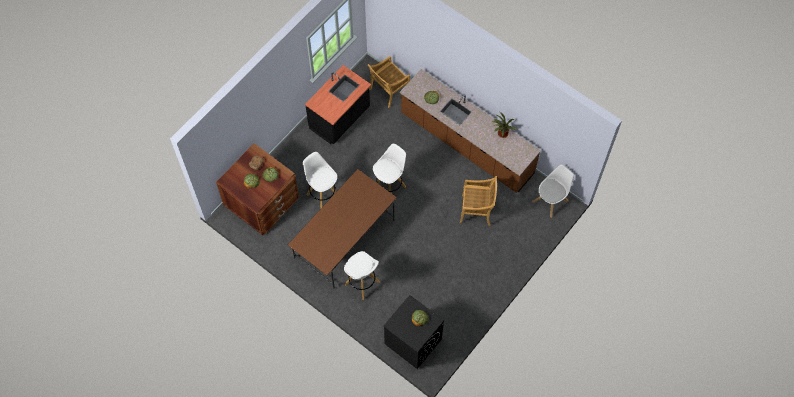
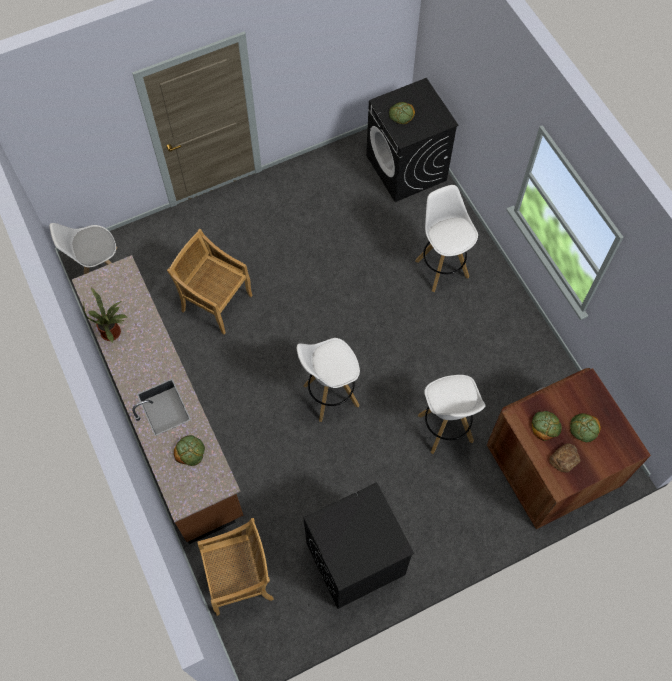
camera: 155 degrees left, 0 degrees up
(340, 119) = (355, 560): black counter -> black washing machine
(344, 238) = (440, 344): brown dining table -> none

